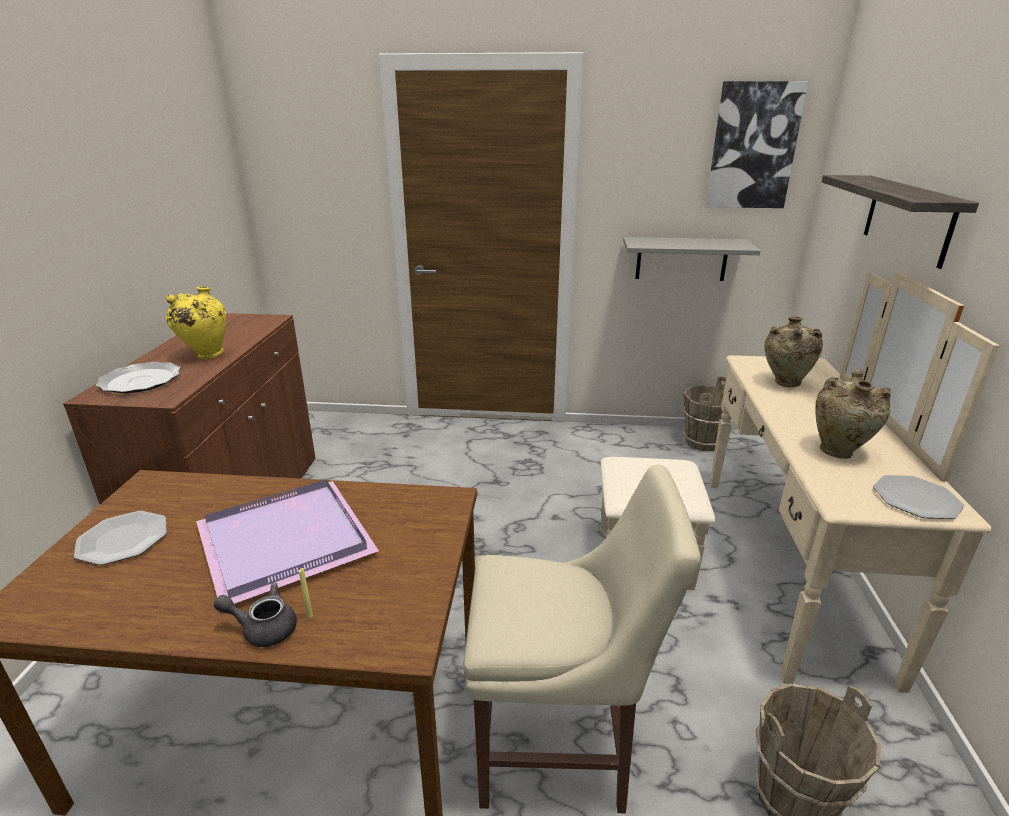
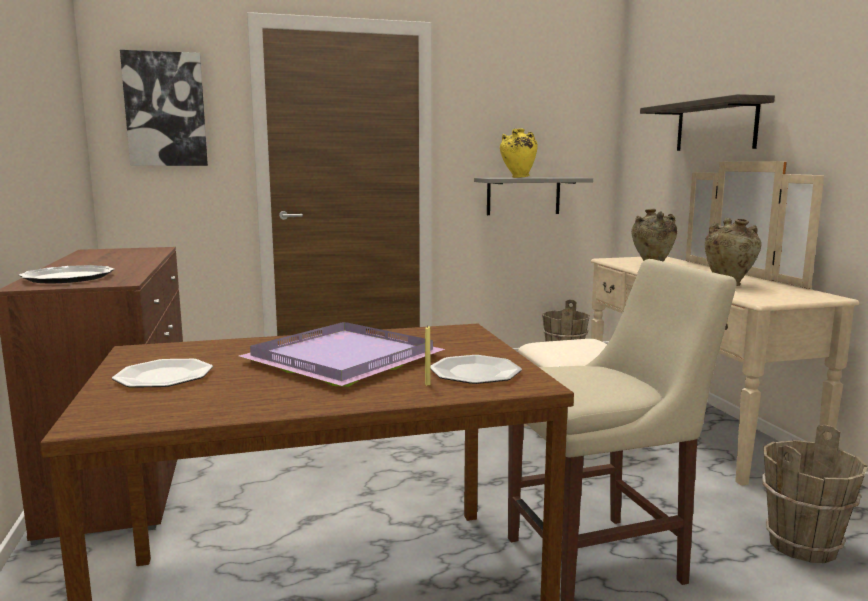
camera: 20 degrees left, 15 degrees down
(206, 355) = (120, 265): yellow vase -> yellow vase (518, 177)
(263, 628) = (393, 394): grey teapot -> none
(753, 146) = (568, 101): picture -> picture (165, 109)
(916, 499) = (801, 295): plate -> plate (475, 372)

